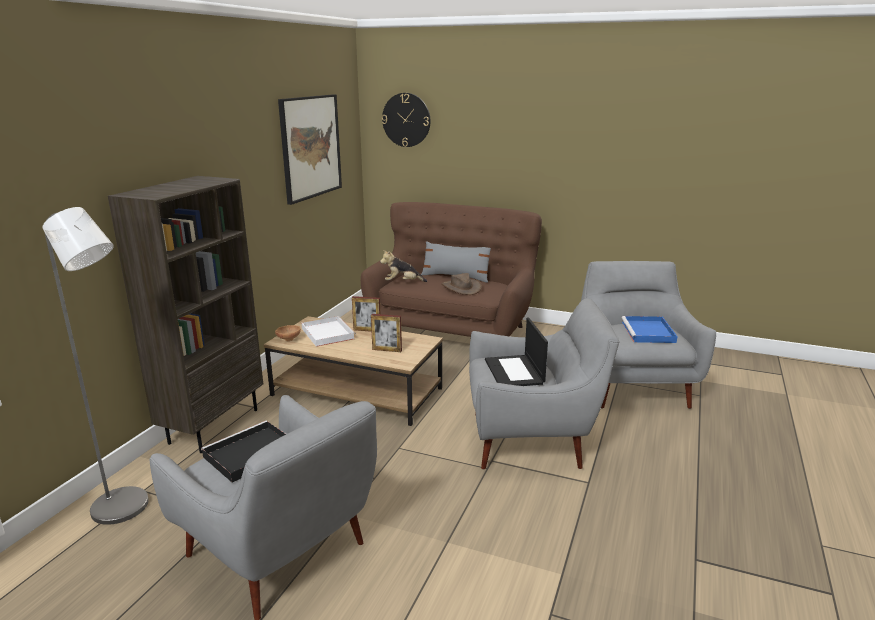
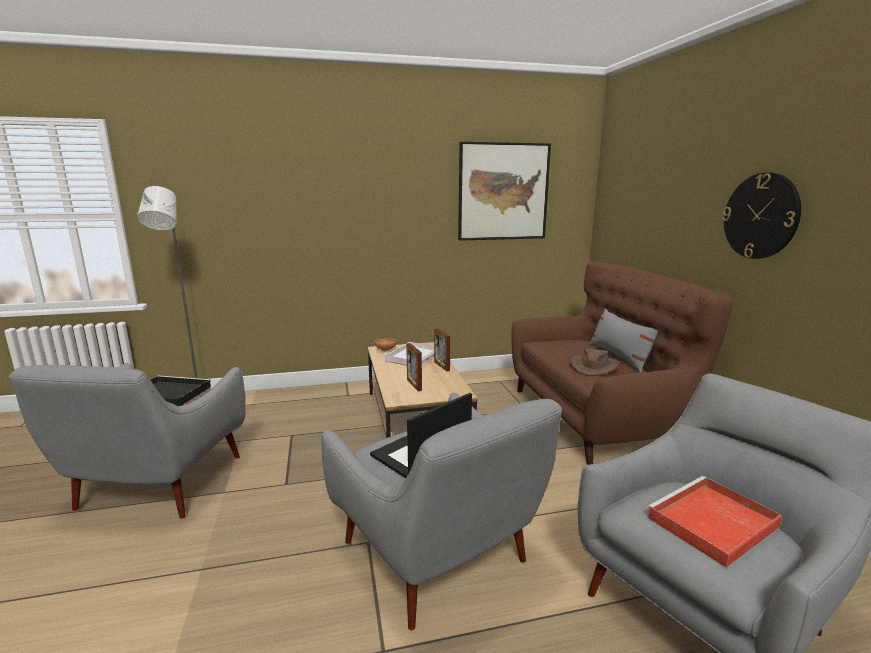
camera: 55 degrees right, 5 degrees down
(214, 425) = (310, 394): brown bookcase -> none
(402, 282) = (553, 344): plush toy -> none
(406, 120) = (629, 171): wall clock -> wall clock (760, 216)
(649, 332) = (711, 523): blue tray -> red tray

